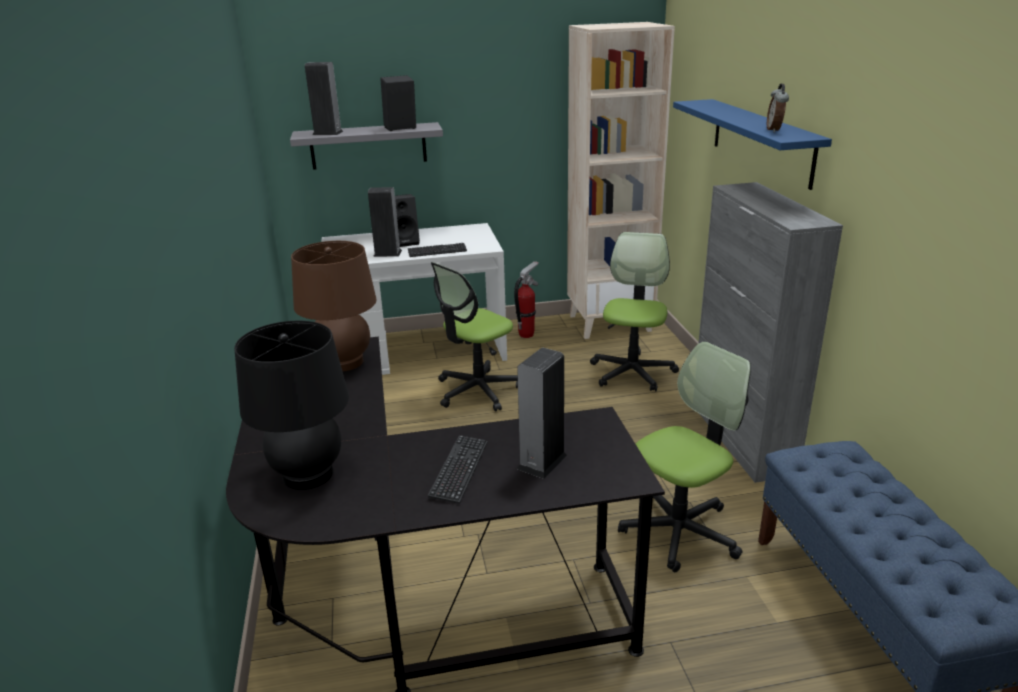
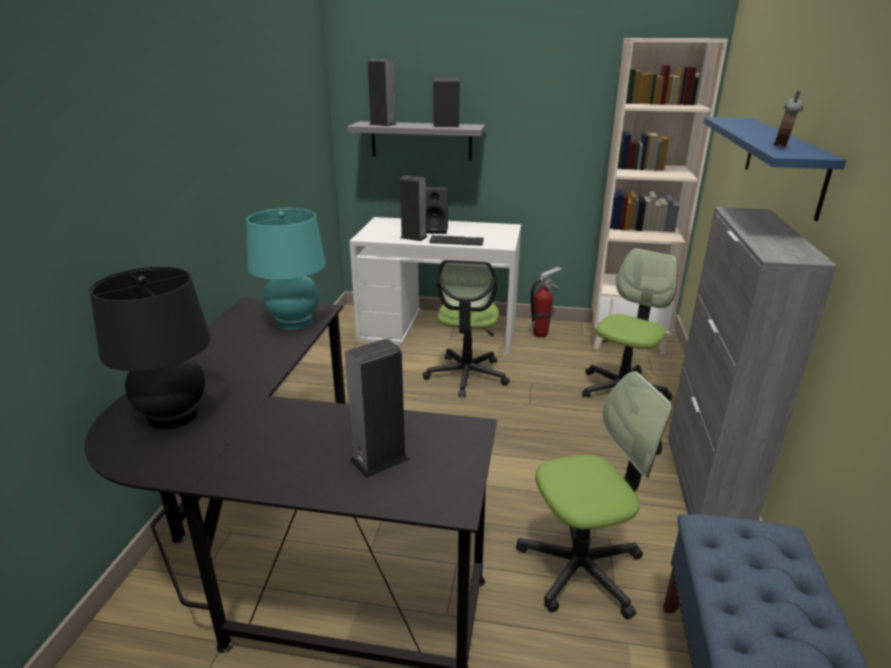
camera: 20 degrees right, 0 degrees up
(344, 362) = (294, 322): brown table lamp -> turquoise table lamp
(459, 470) = (297, 446): keyboard -> none
(477, 391) = (466, 376): office chair -> office chair turned 60 degrees counterclockwise

